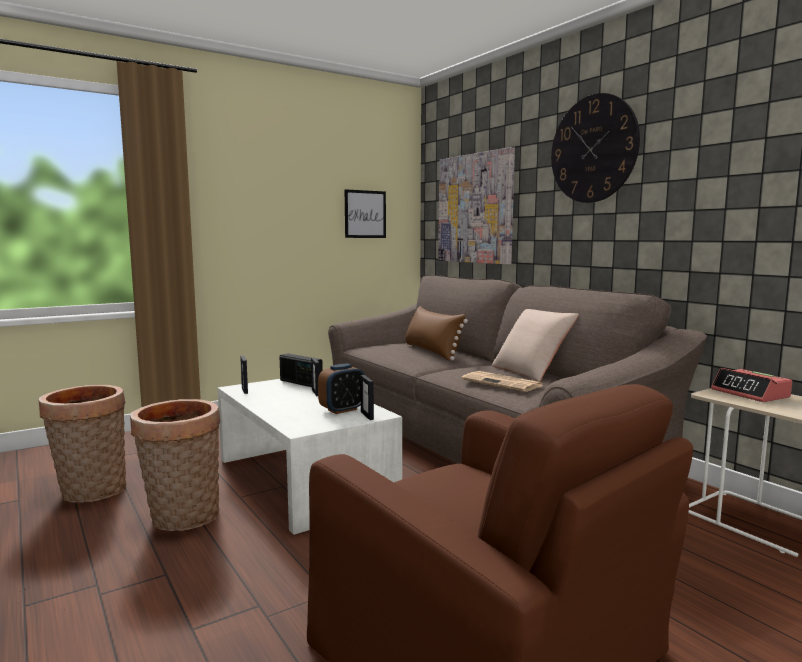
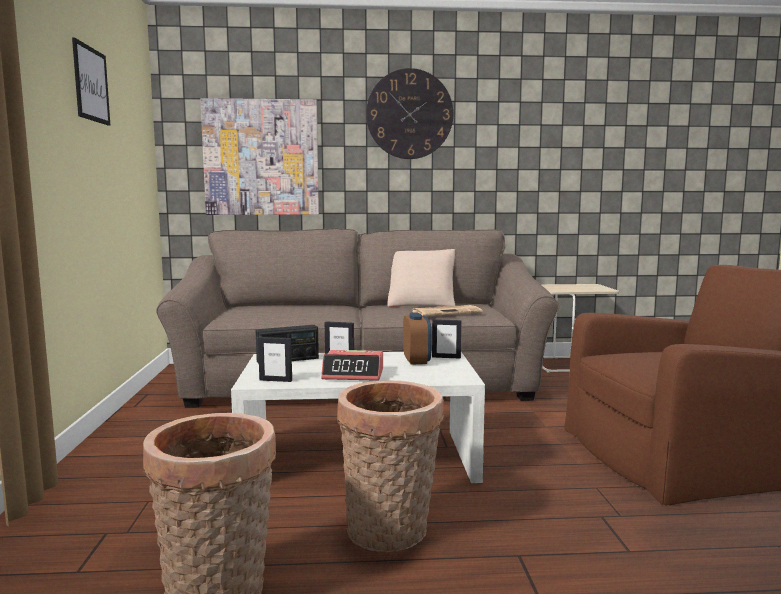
camera: 60 degrees left, 0 degrees up
(365, 214) = (129, 156): picture -> picture (91, 84)
(432, 351) = (299, 308): brown pillow -> none
(750, 394) = (561, 287): alarm clock -> alarm clock (353, 374)

